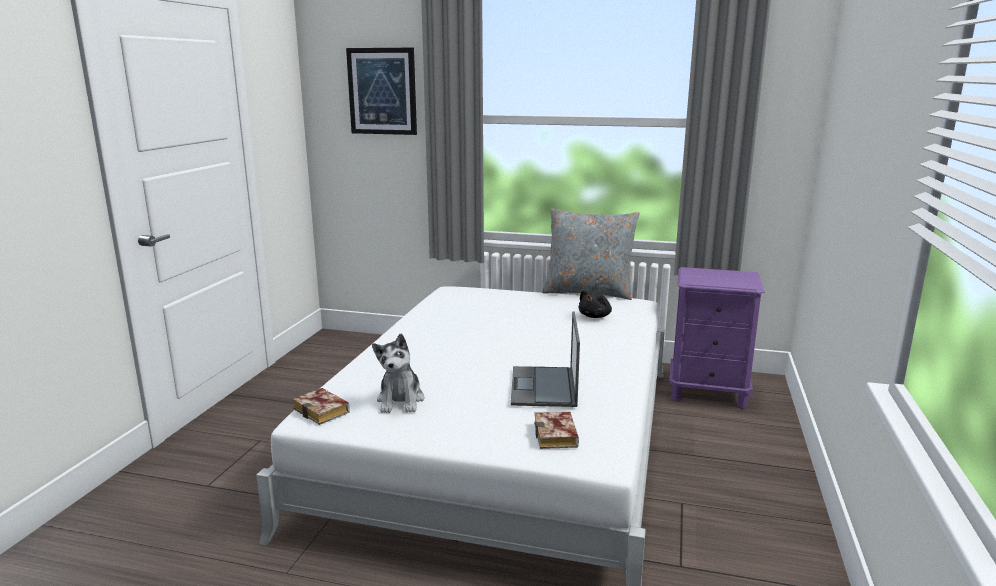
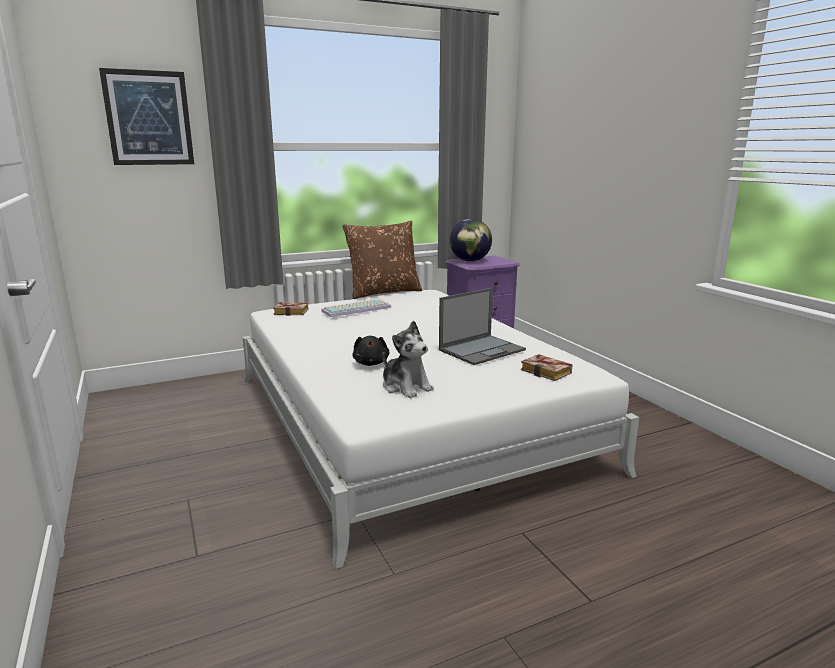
camera: 40 degrees left, 0 degrees up
(324, 411) = (363, 413): book -> book (293, 312)
(520, 305) = (356, 309): none -> keyboard
(544, 387) = (482, 350): laptop -> laptop turned 90 degrees counterclockwise
(588, 292) = (383, 292): grey pillow -> brown pillow
(595, 316) = (423, 304): black plush toy -> black plush toy (371, 363)
(702, 274) = (470, 261): none -> globe

